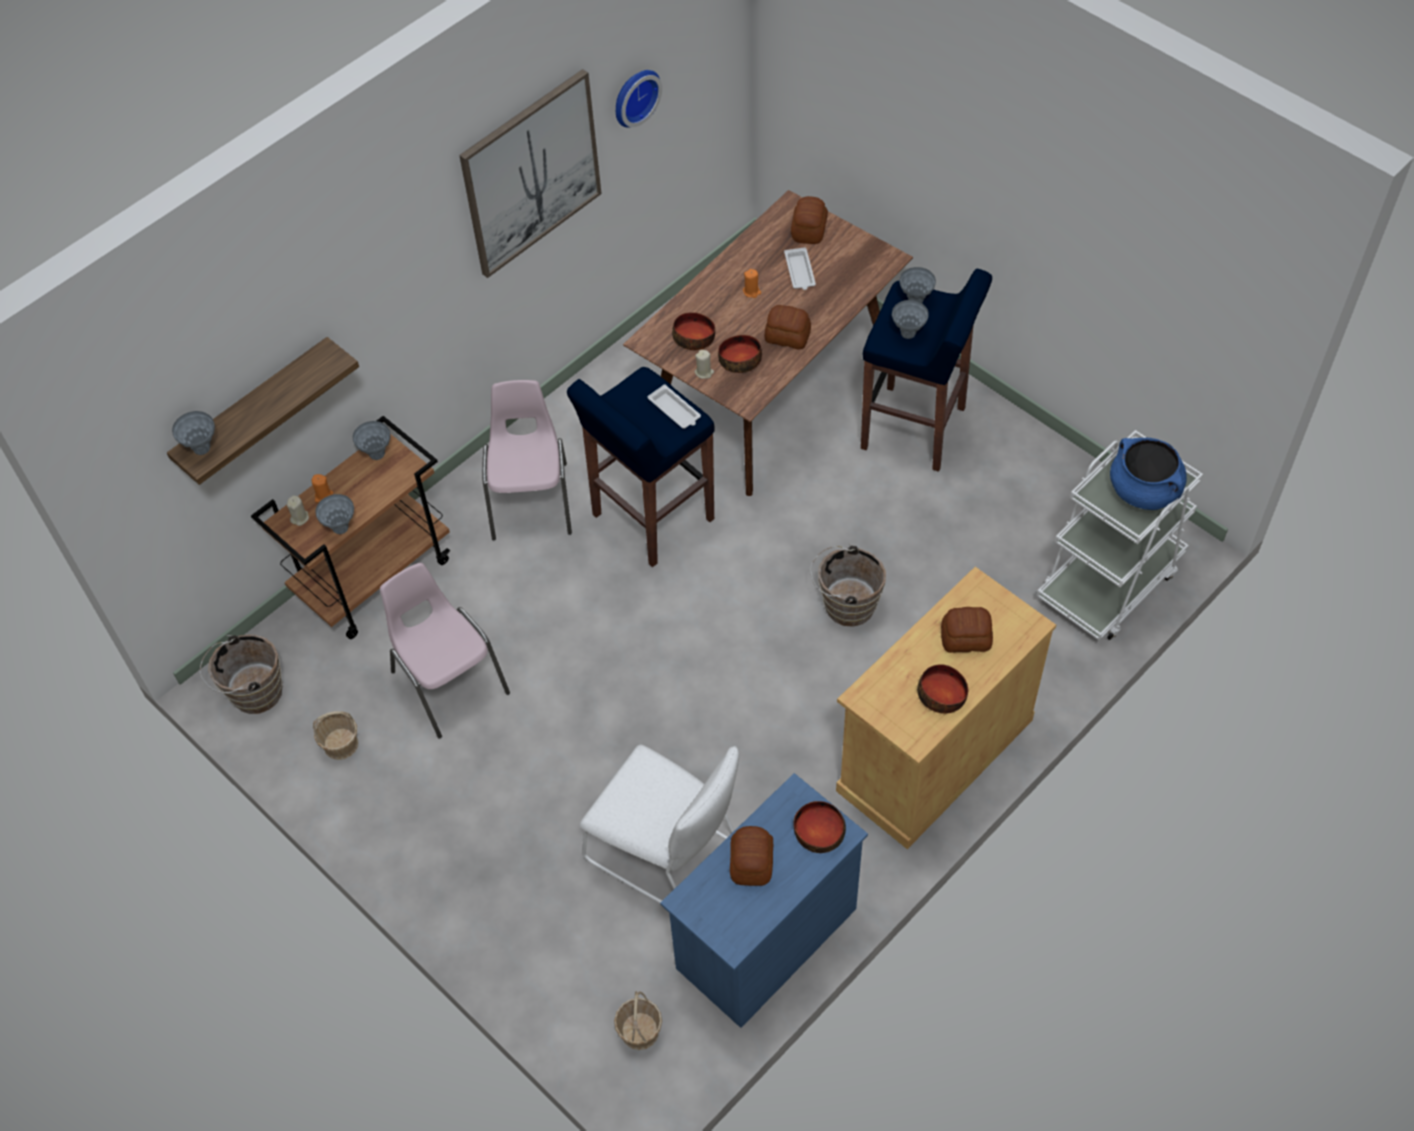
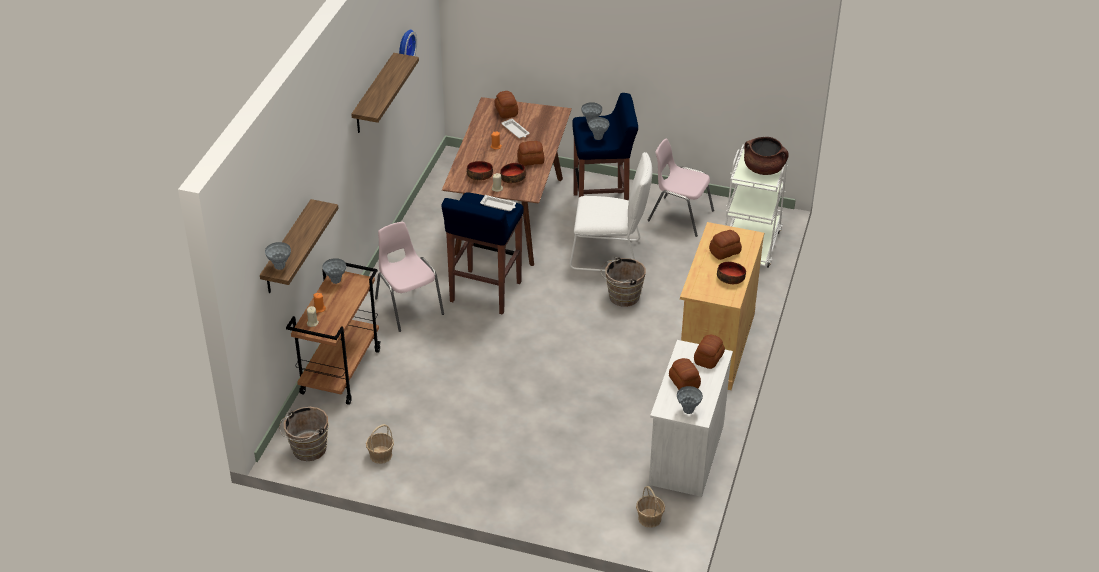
camera: 30 degrees left, 15 degrees down
(341, 528) = (341, 320): grey vase -> grey vase (688, 410)
(448, 681) = (423, 404): pink chair -> pink chair (679, 215)
(531, 173) = (373, 95): picture -> shelf
(667, 854) = (607, 438): white chair -> white chair (609, 255)
(765, 939) = (686, 454): blue dresser -> white dresser
(818, 832) = (708, 358): bowl -> bread
(1144, 490) = (764, 169): blue cooking pot -> brown cooking pot

